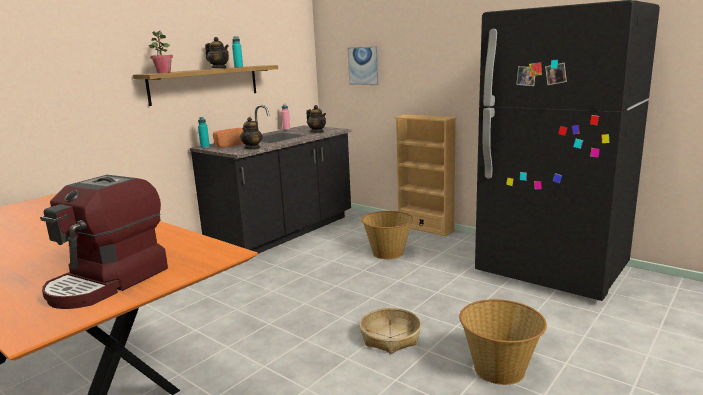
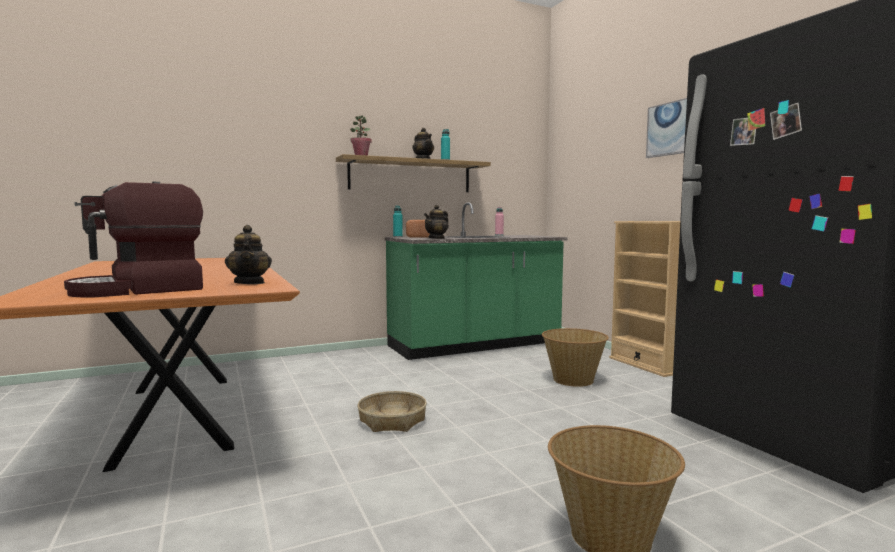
camera: 25 degrees right, 10 degrees down
(284, 233) = (475, 345): black counter -> green counter
(317, 132) = (525, 236): teapot -> teapot (250, 283)
(364, 66) = (592, 167): picture -> picture (669, 129)
(390, 337) = (493, 460): basket -> basket (392, 420)

